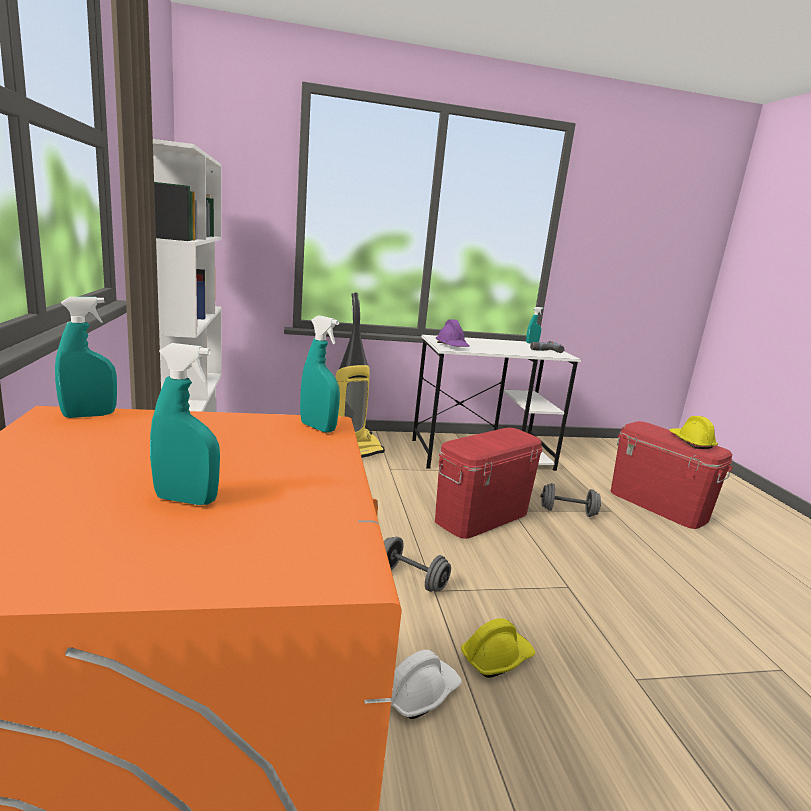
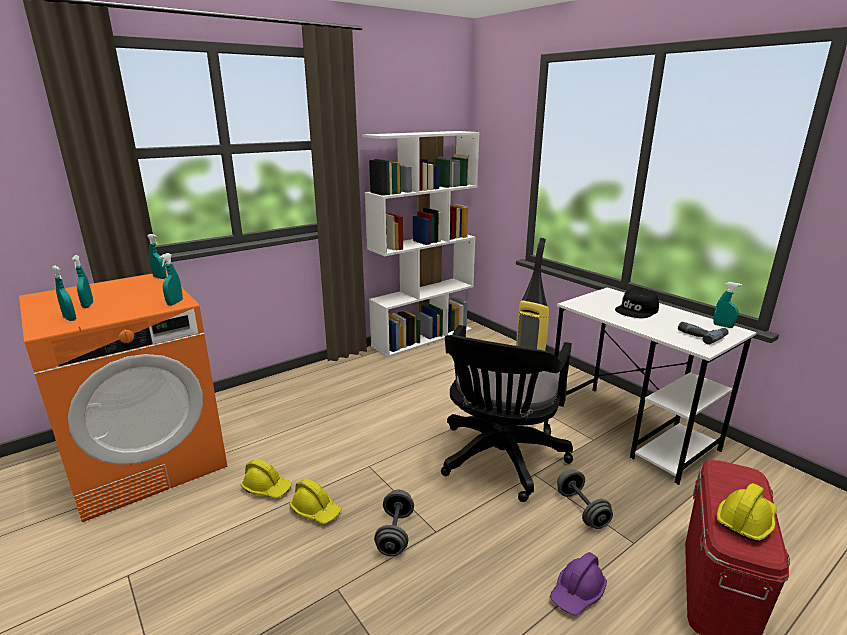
camera: 65 degrees right, 5 degrees up
(278, 528) = (70, 319): none -> turquoise spray bottle
(411, 578) = (374, 453): grey dumbbell -> grey dumbbell (395, 534)
(420, 693) = (267, 488): white hard hat -> yellow hard hat
(452, 346) = (588, 303): purple hard hat -> purple hard hat (577, 592)
(482, 344) = (637, 310): none -> black cap
(482, 516) = (499, 460): red storage box -> black office chair

